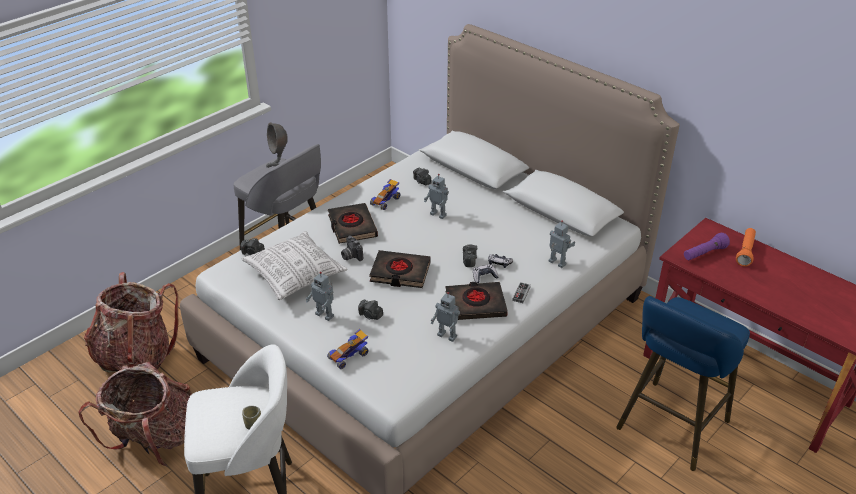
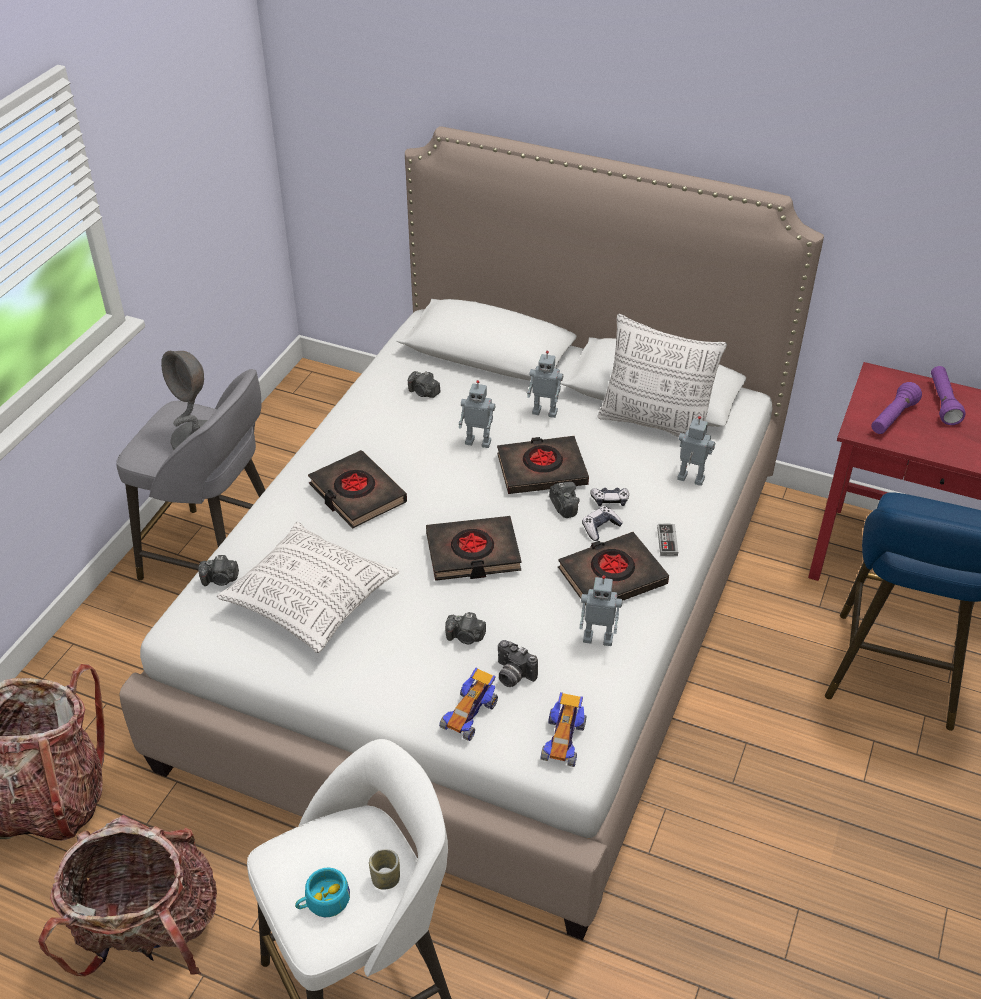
camera: 20 degrees left, 5 degrees up
(214, 426) = (323, 902): none -> turquoise cup
(325, 315) = (395, 655): toy robot -> toy robot (545, 411)
(350, 256) = (382, 545): camera -> camera (512, 675)
(385, 201) = (385, 438): toy car -> toy car (563, 740)
(467, 238) = (542, 470): none -> black book
(553, 227) = (655, 424): none -> pillow
(745, 252) = (942, 403): orange flashlight -> purple flashlight

